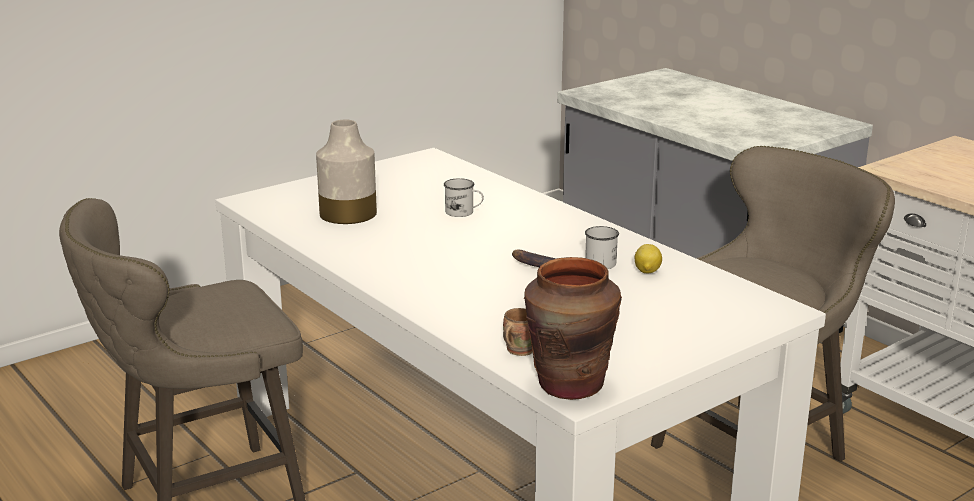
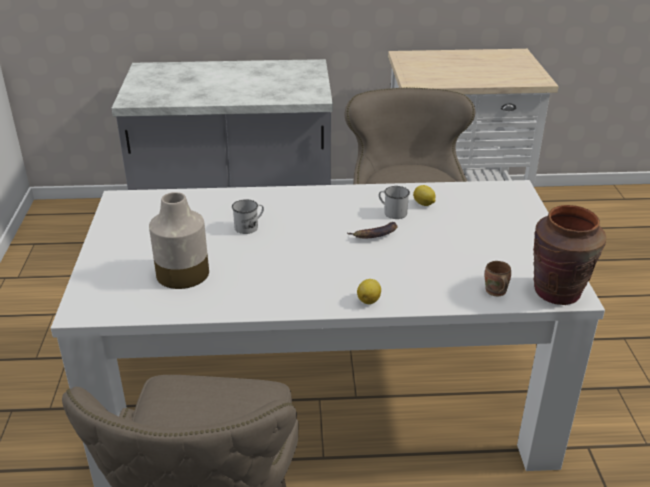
camera: 55 degrees left, 10 degrees up
(412, 295) = (369, 300): none -> lemon

